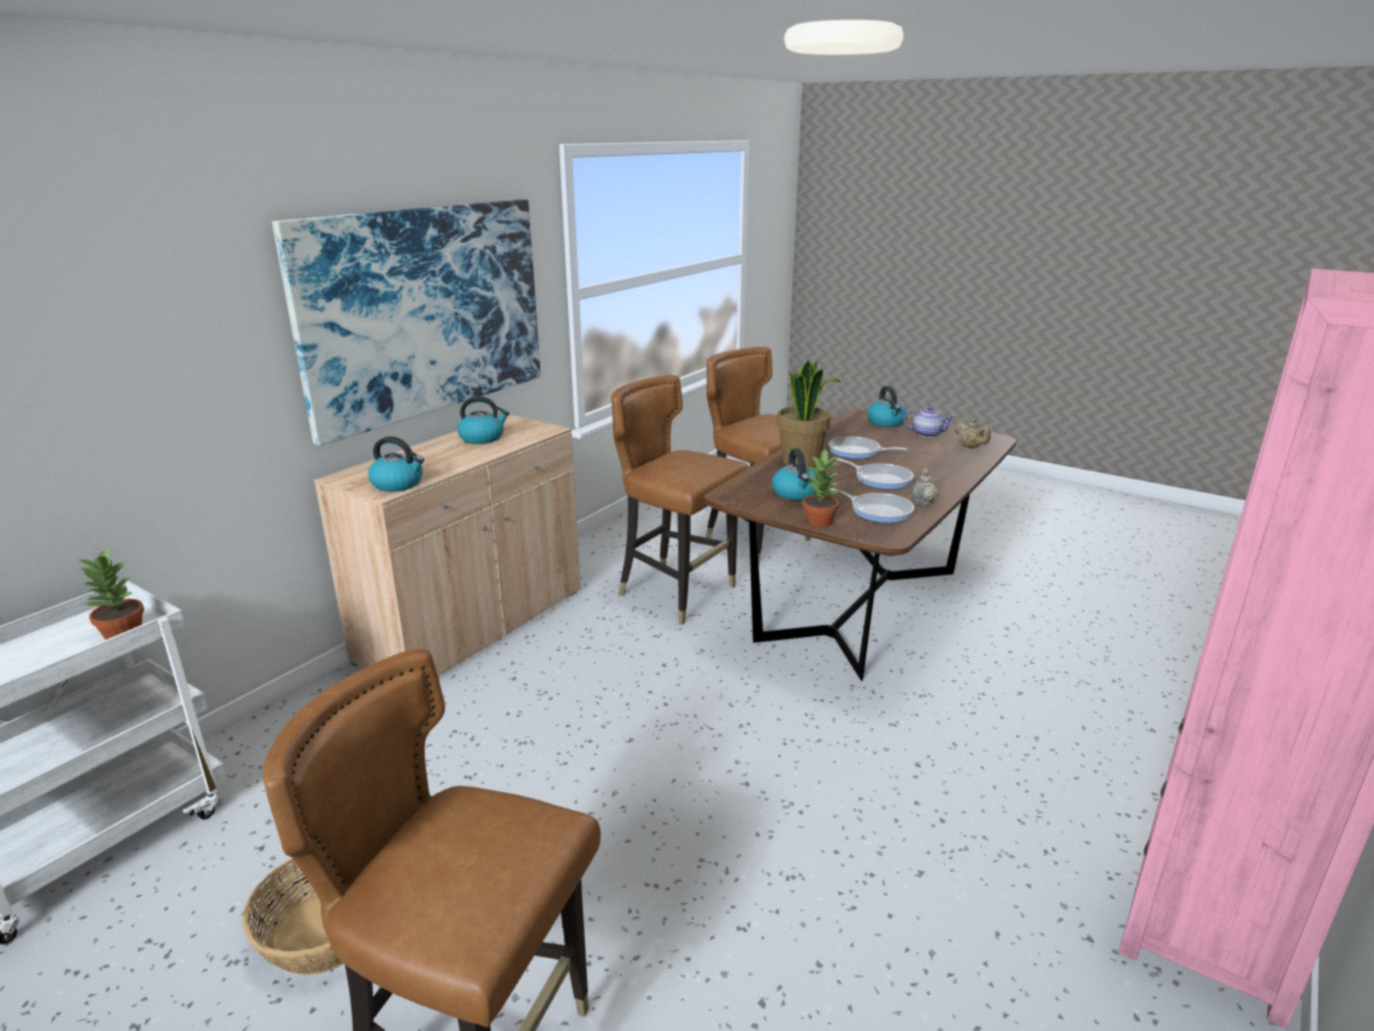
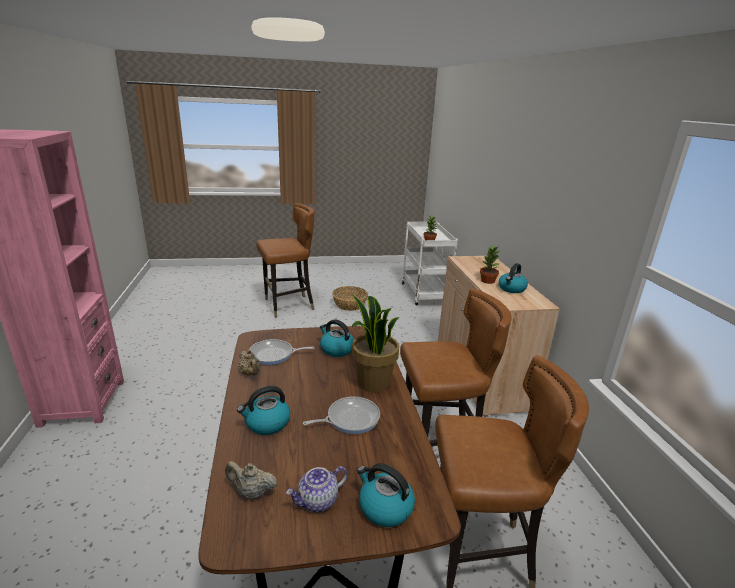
camera: 135 degrees right, 0 degrees up
(398, 484) = (465, 262): kettle -> kettle (267, 423)
(425, 311) = (547, 211): picture -> none
(820, 521) = (299, 335): potted plant -> potted plant (487, 281)
(880, 479) = (298, 388): frying pan -> none

